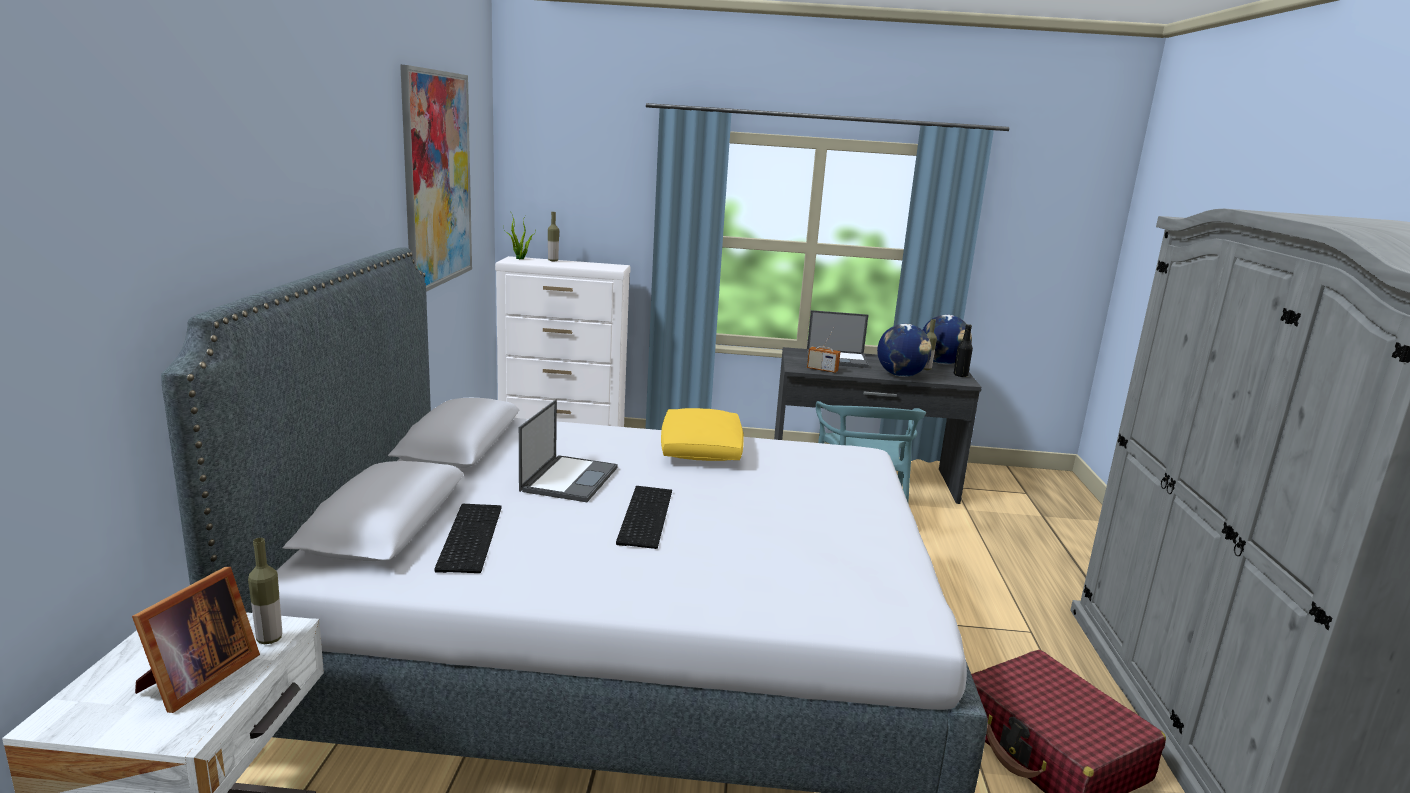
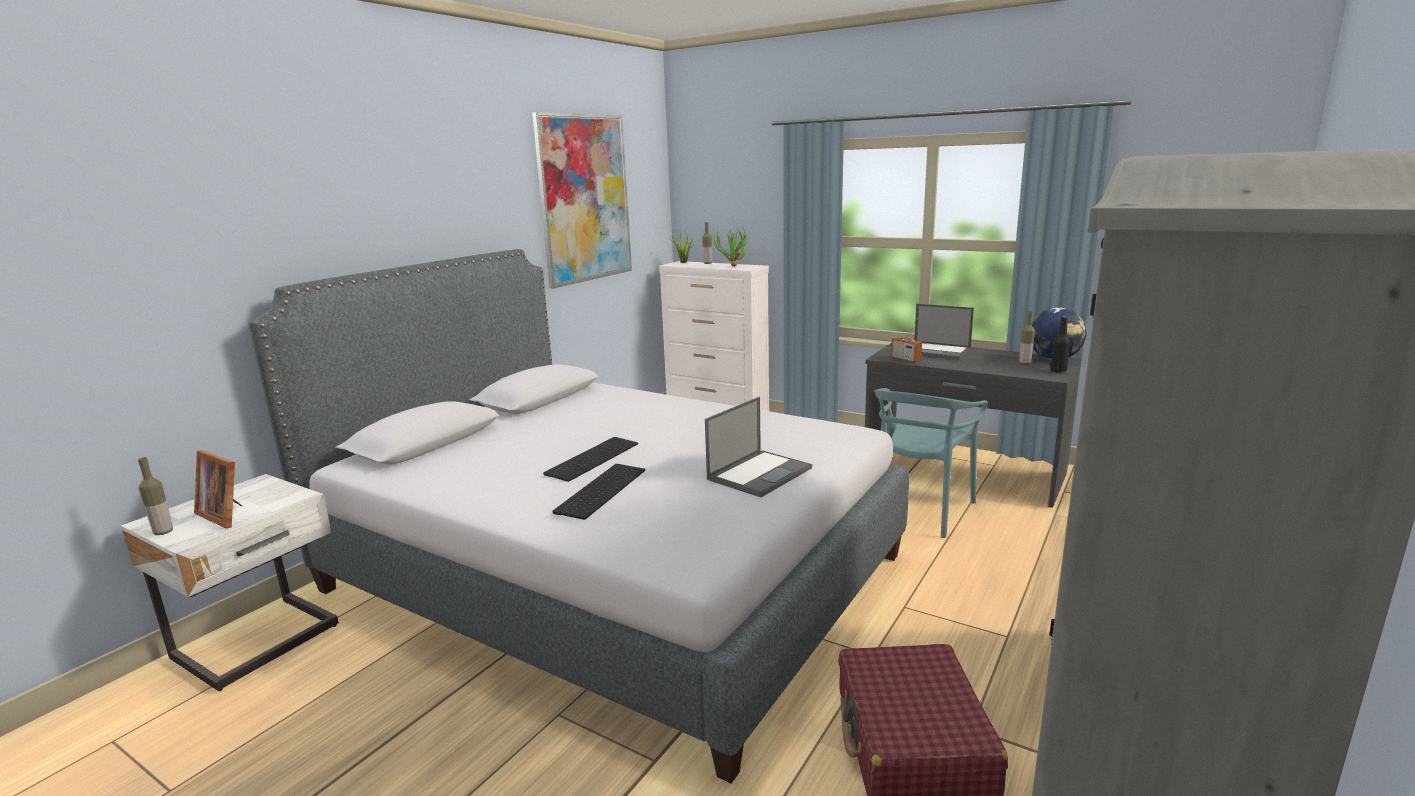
camera: 30 degrees right, 0 degrees up
(195, 680) = (226, 514): picture frame -> picture frame turned 75 degrees clockwise
(269, 639) = (285, 500): bottle -> bottle (163, 532)
(468, 536) = (458, 457): keyboard -> keyboard (600, 490)
(569, 478) = (577, 427): laptop -> laptop (760, 473)
(595, 267) = (733, 267): none -> potted plant
(701, 449) = (709, 416): yellow pillow -> none
(901, 375) = (985, 368): globe -> none

